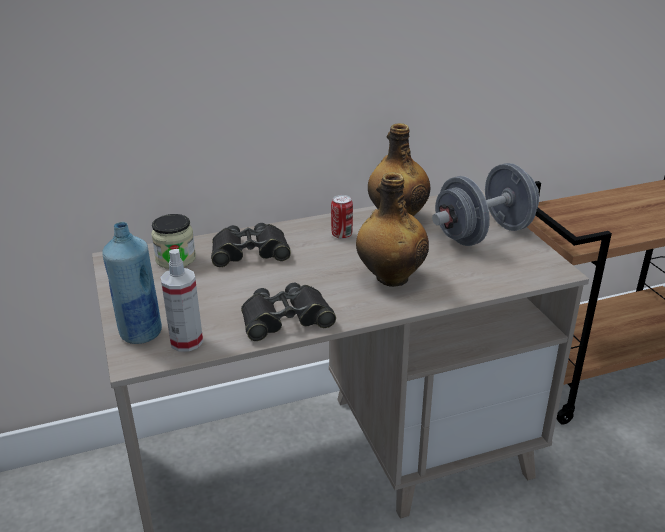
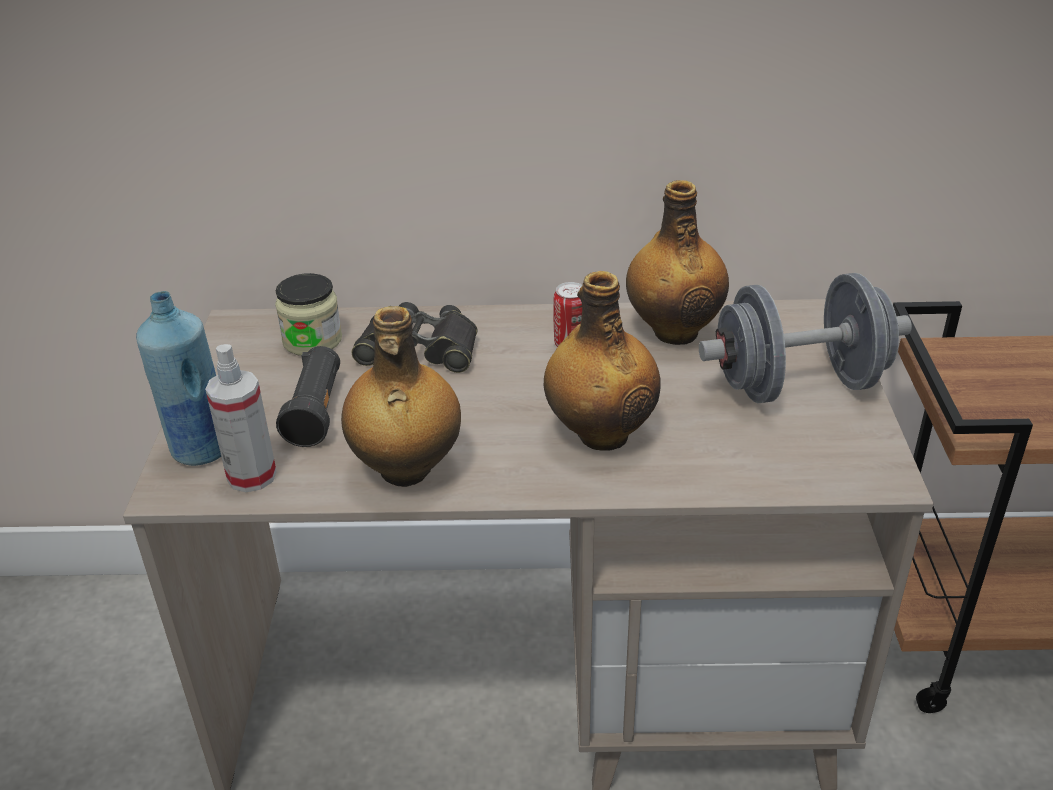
camera: 20 degrees right, 5 degrees up
(205, 298) = (316, 411): none -> black flashlight
(286, 319) = (405, 470): black binoculars -> bottle

